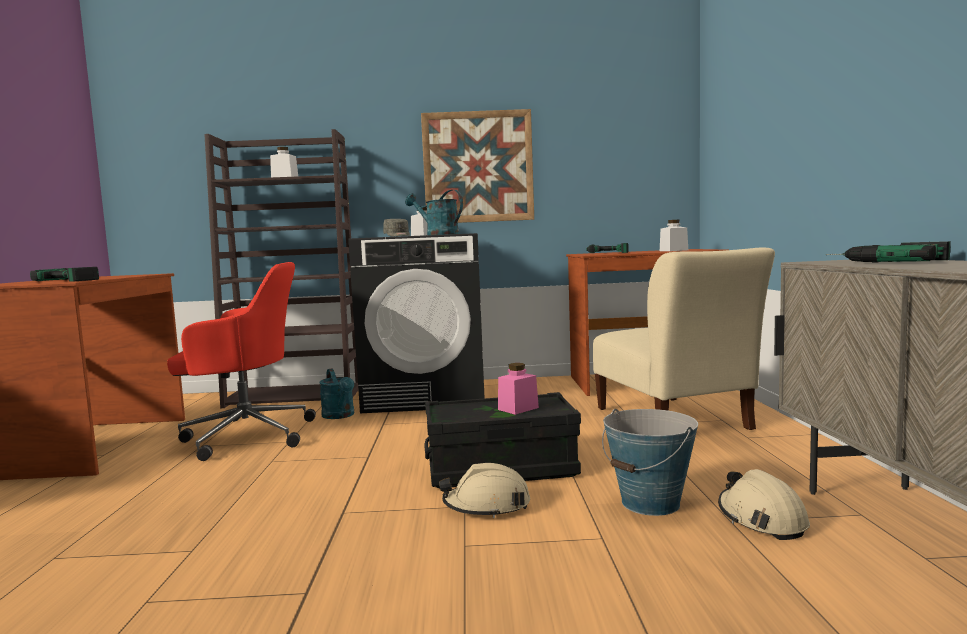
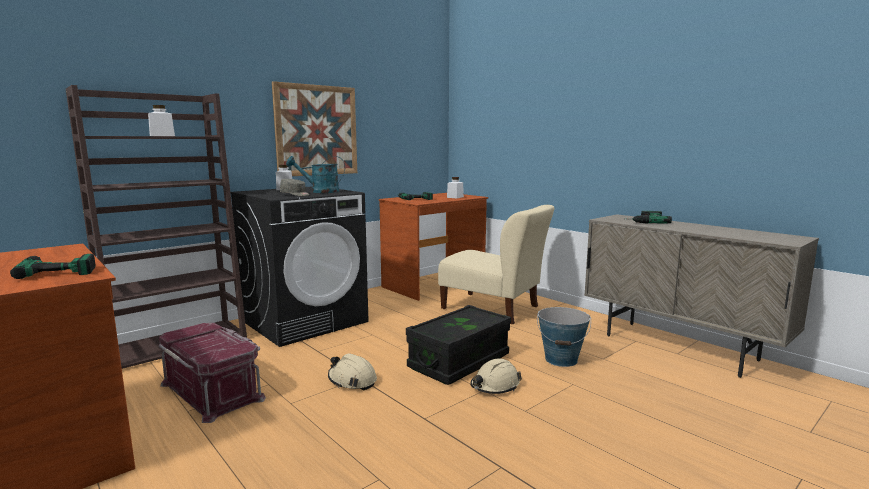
camera: 40 degrees left, 5 degrees up
(245, 436) = (213, 391): red office chair -> red storage box
(340, 416) = (266, 353): turquoise watering can -> none
(518, 408) = (469, 321): pink jar -> none
(761, 519) = (611, 354): beige hard hat -> beige hard hat (352, 380)

